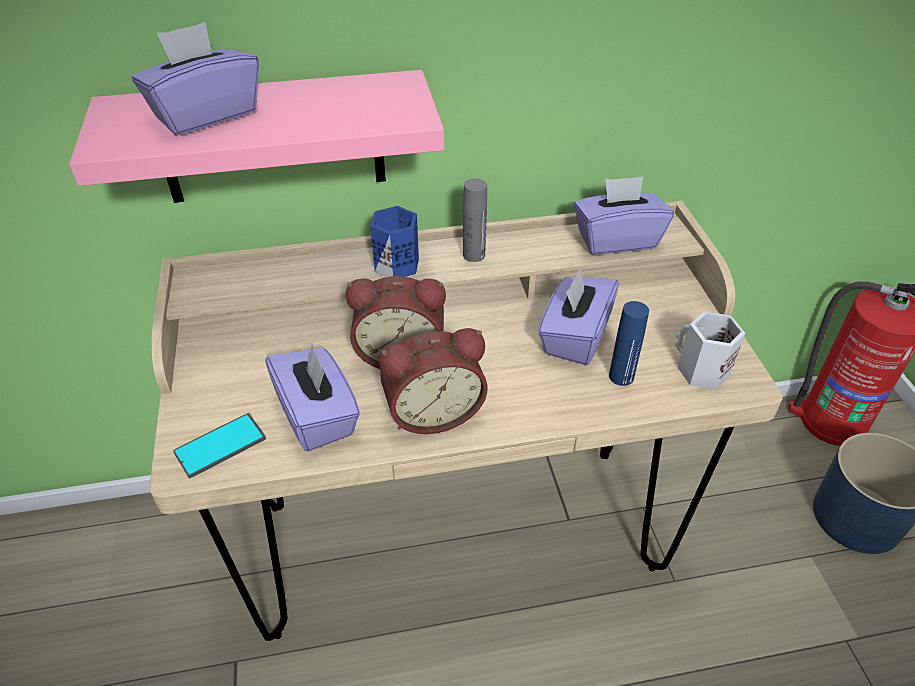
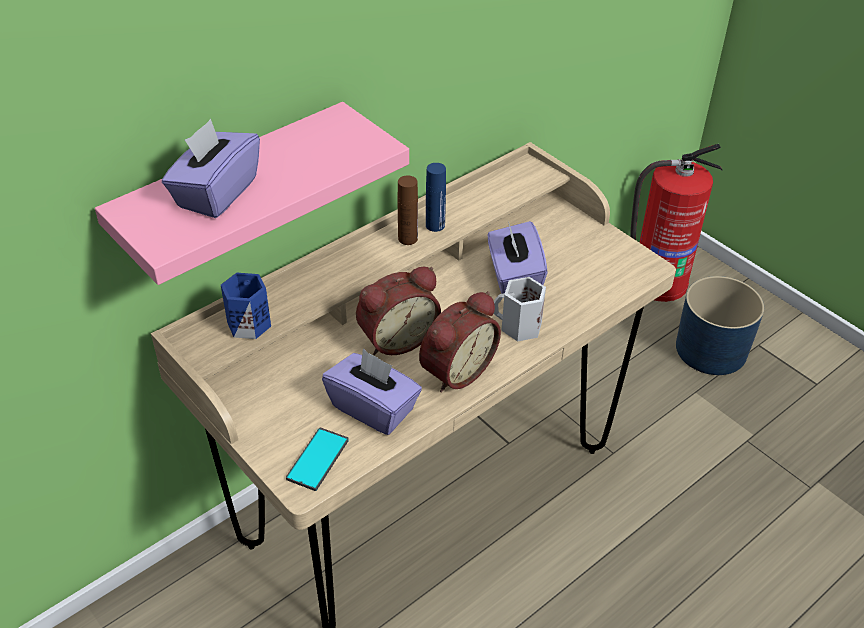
camera: 30 degrees left, 0 degrees up
(397, 263) = (353, 266): blue mug -> blue mug (248, 323)
(474, 255) = (408, 238): grey bottle -> brown bottle
(616, 239) = (504, 189): purple tissue box -> none
(621, 376) = (566, 293): blue bottle -> blue bottle (435, 225)
(700, 371) = (614, 269): white mug -> white mug (519, 327)

